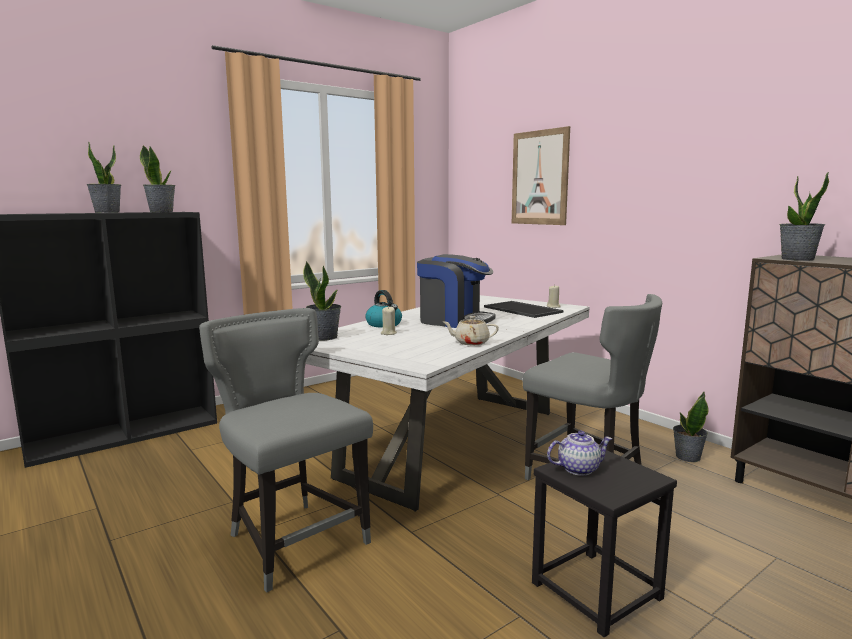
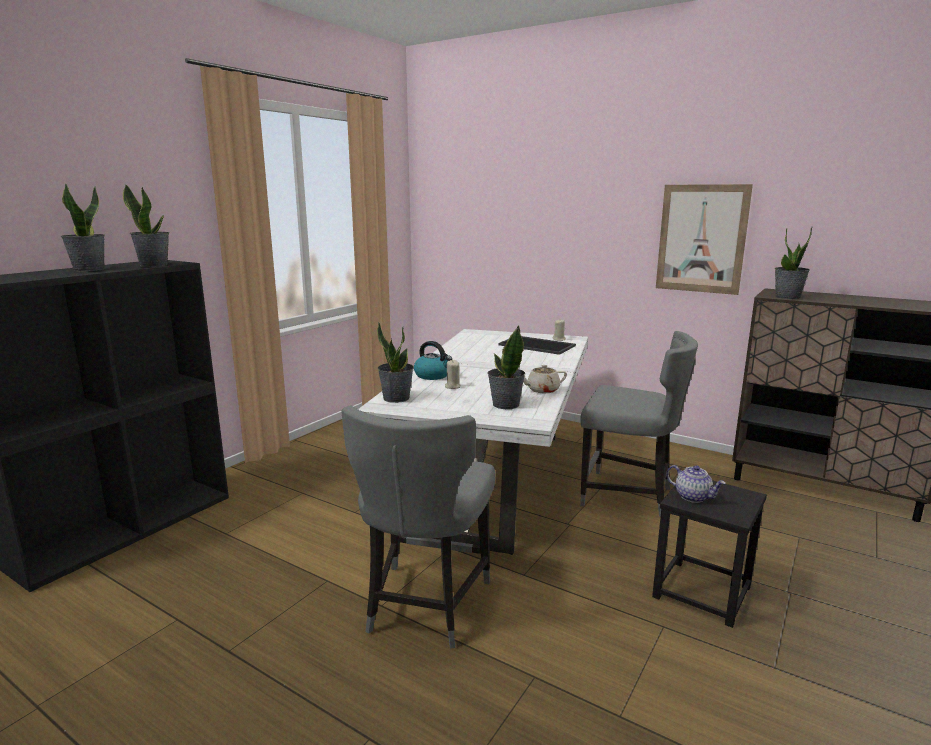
camera: 20 degrees left, 5 degrees up
(294, 540) = (424, 606): grey chair -> grey chair turned 105 degrees counterclockwise
(454, 321) = (493, 365): coffee machine -> none
(539, 178) = (522, 210): picture -> picture (701, 239)
(578, 468) = (693, 497): teapot -> teapot turned 75 degrees clockwise
(687, 457) = (688, 463): potted plant -> potted plant (505, 404)

